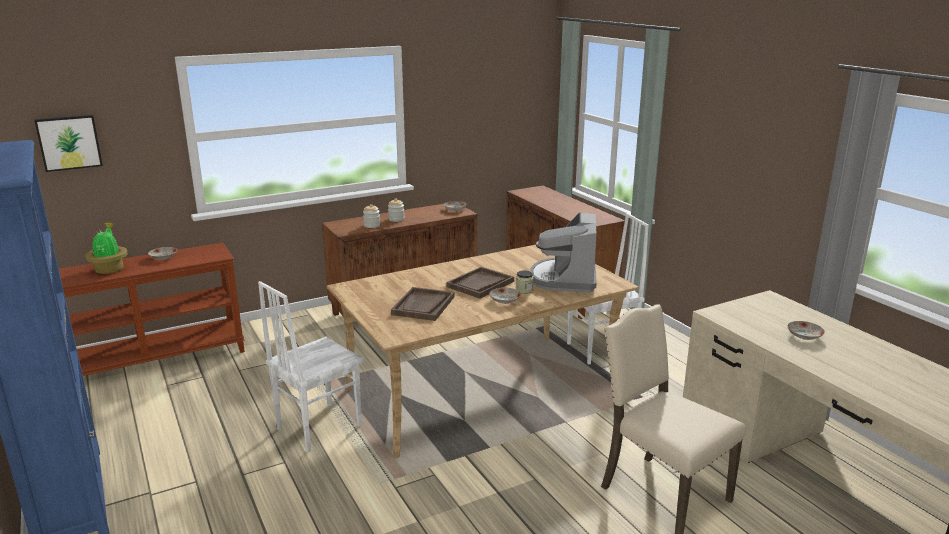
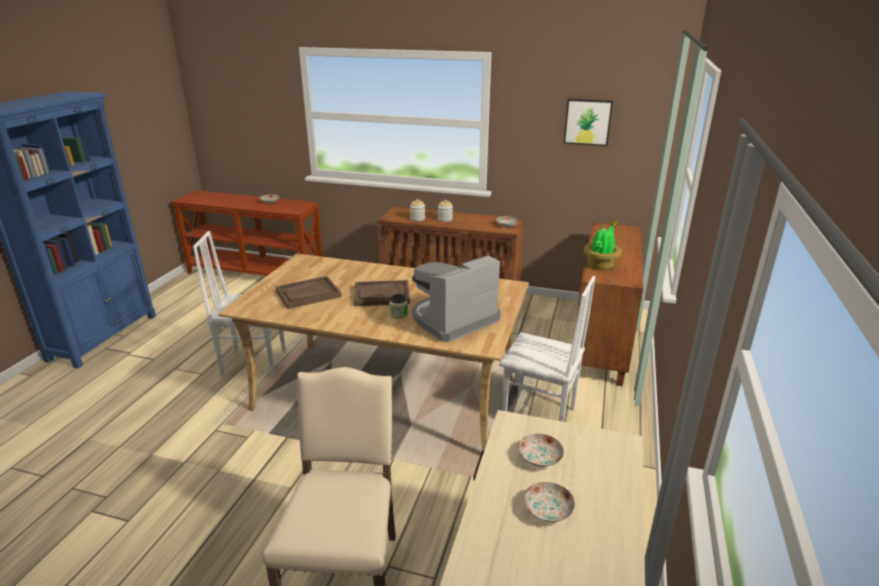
camera: 45 degrees right, 5 degrees up
(69, 142) = (233, 105): picture -> picture (588, 122)
(110, 269) = (234, 200): potted plant -> potted plant (601, 264)
(504, 301) = (364, 316): plate -> plate (539, 457)

